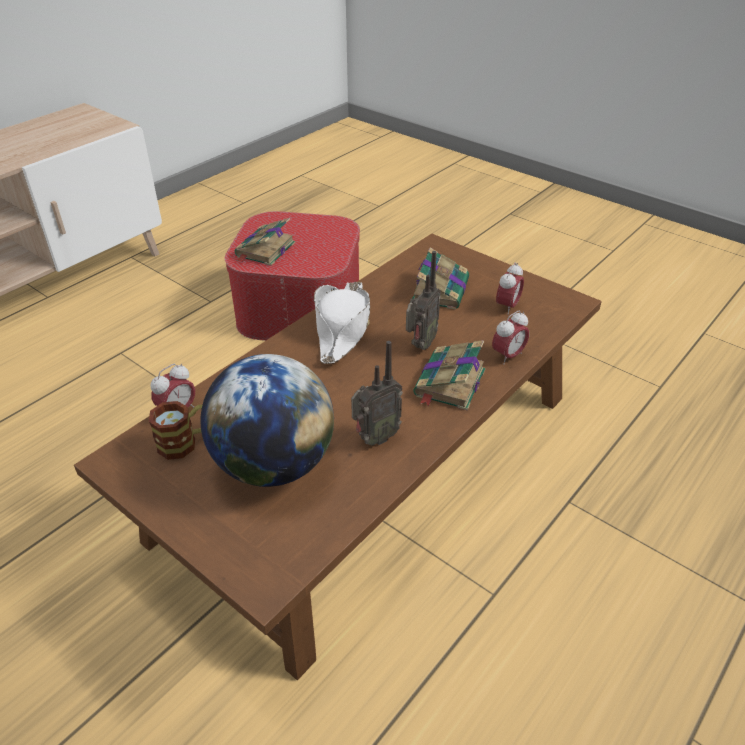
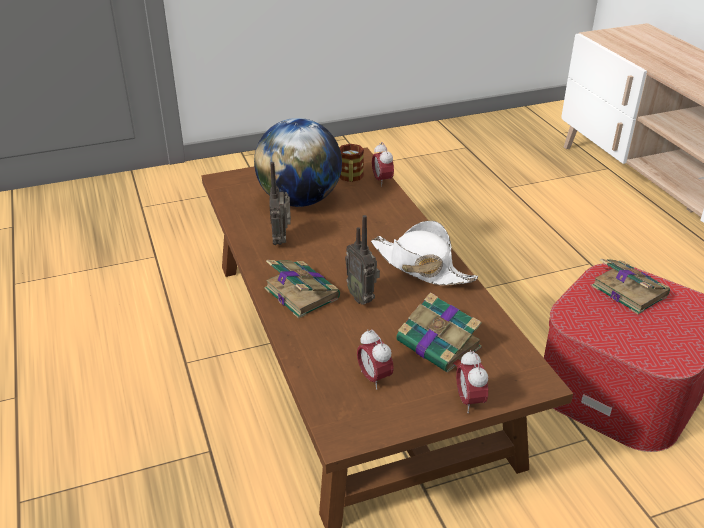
camera: 120 degrees right, 5 degrees down
(508, 356) = (302, 340): alarm clock -> alarm clock (469, 401)

